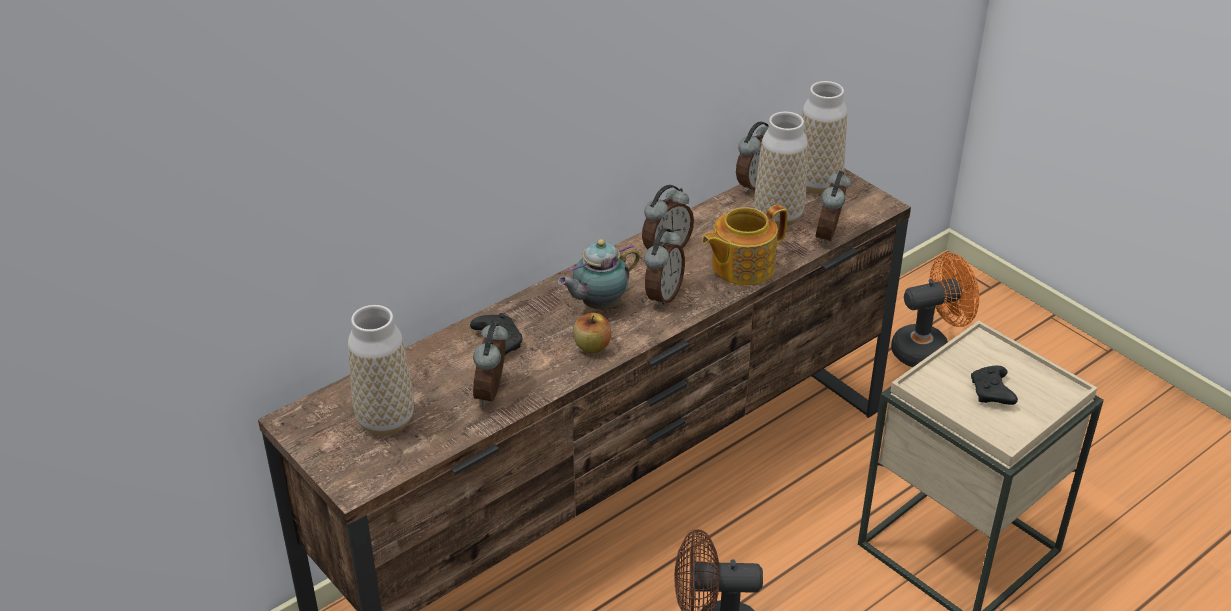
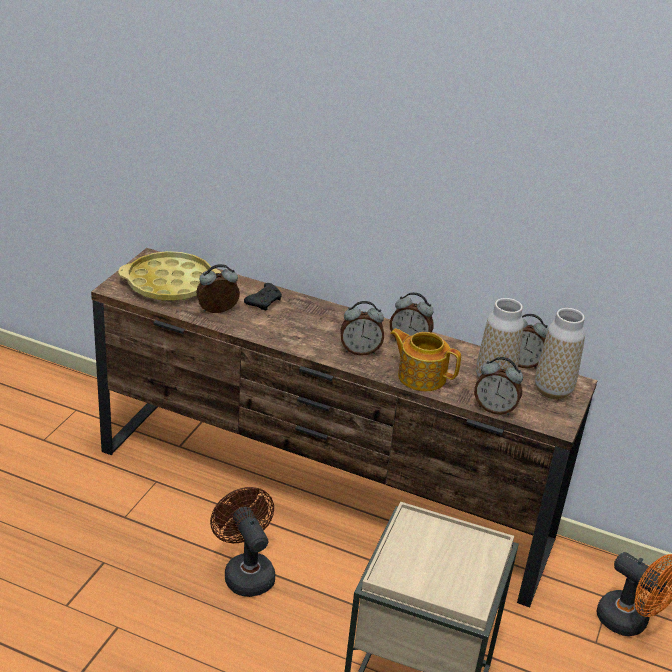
camera: 60 degrees right, 5 degrees down
(386, 421) = (170, 284): vase -> yellow tray
(592, 346) = (287, 336): apple -> none
(598, 305) = (329, 329): teapot -> none
(830, 235) = (494, 409): alarm clock -> alarm clock turned 150 degrees counterclockwise
(992, 393) = (433, 560): black game controller -> none

